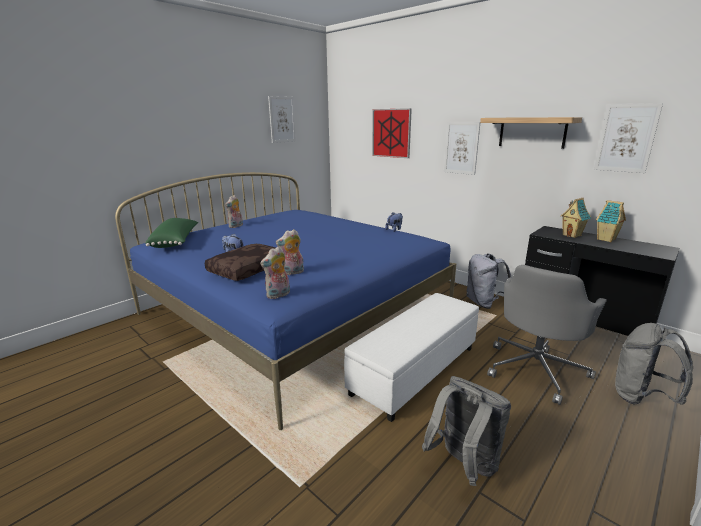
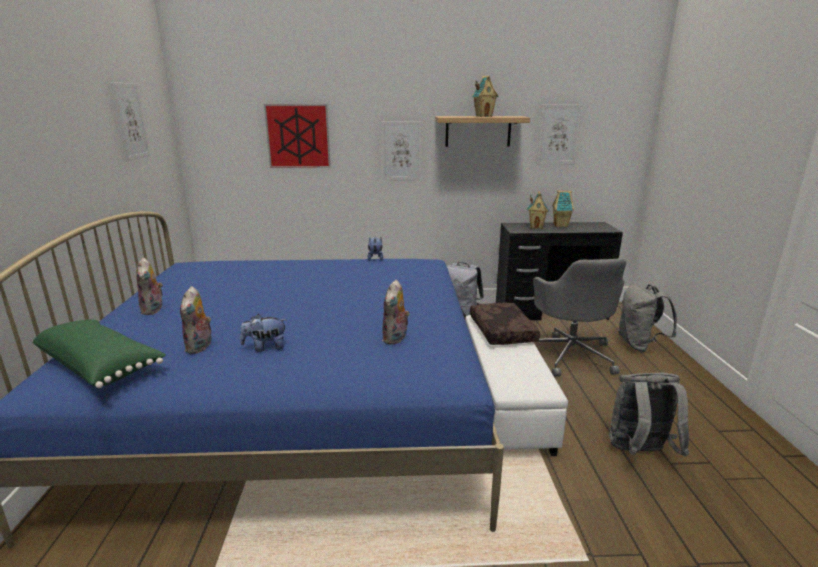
camera: 45 degrees left, 0 degrees up
(247, 269) = (332, 356): brown pillow -> brown pillow (500, 331)
(278, 295) = (440, 368): plush toy -> plush toy (200, 347)
(530, 117) = (484, 116): none -> toy house

